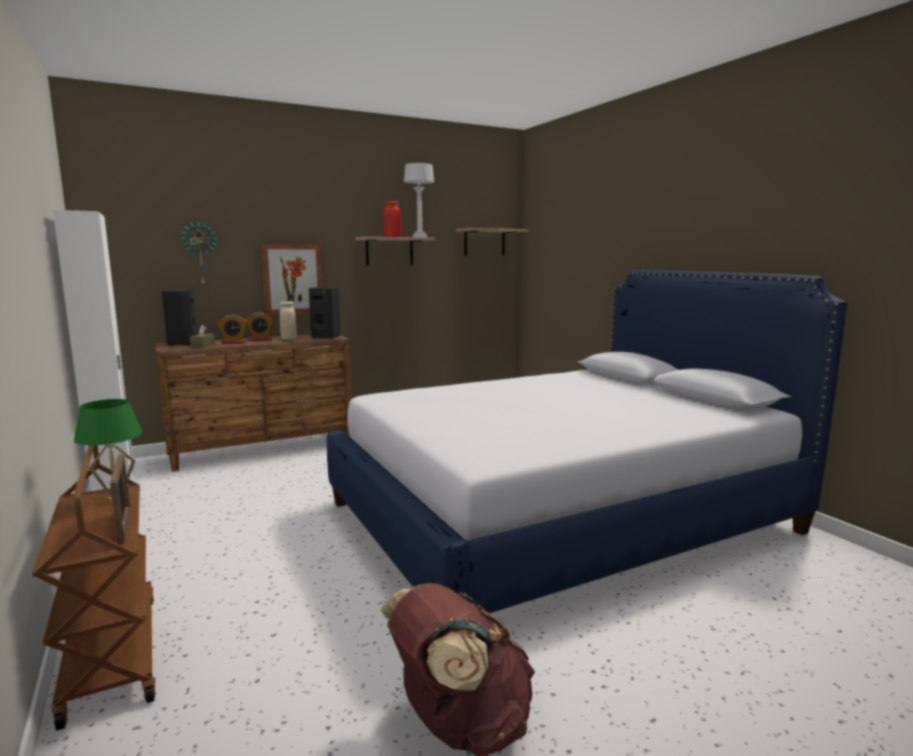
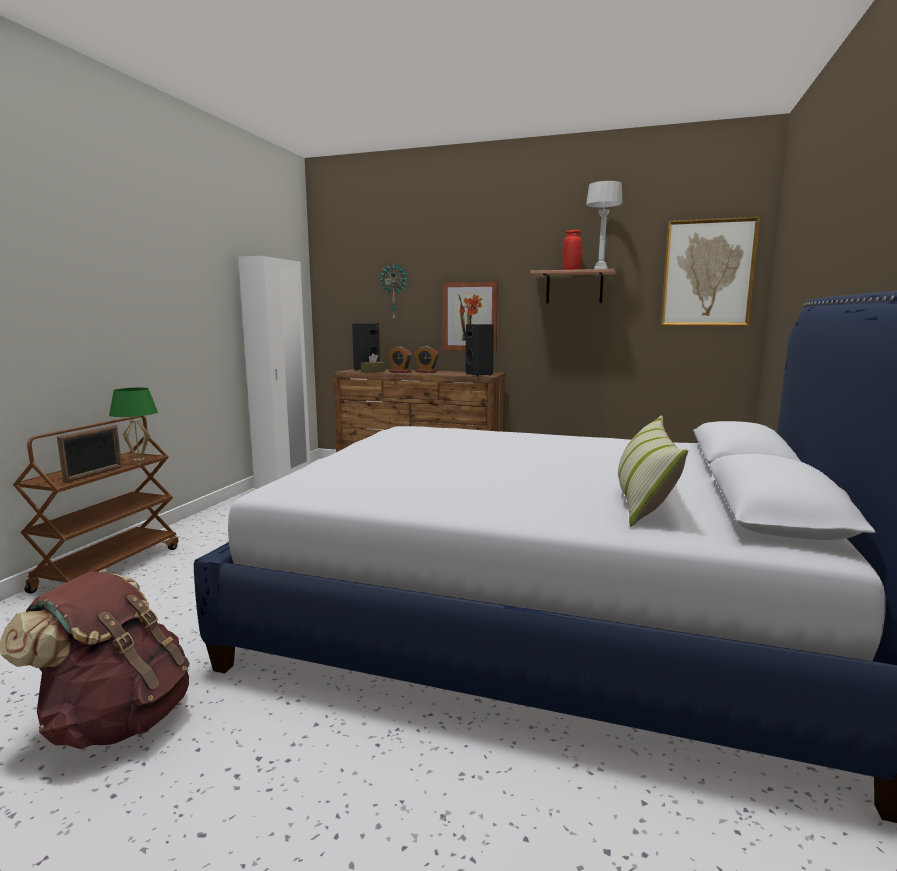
camera: 45 degrees right, 0 degrees up
(288, 339) = (446, 373): beige vase -> none
(484, 242) = (708, 273): shelf -> picture
(663, 407) = (643, 499): none -> pillow

